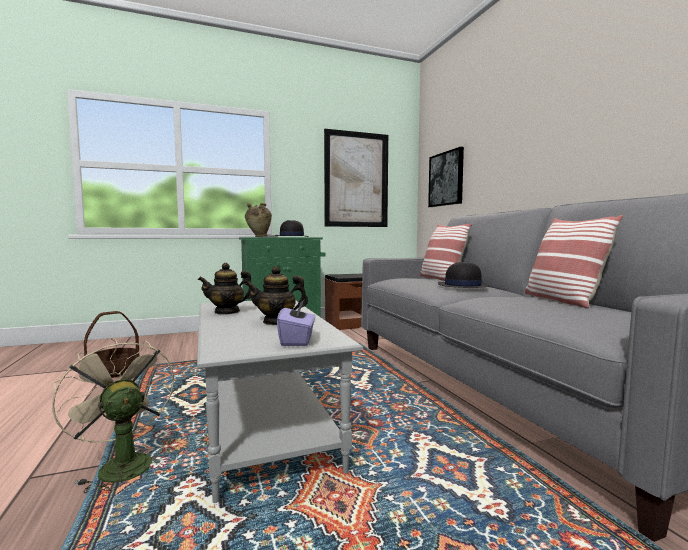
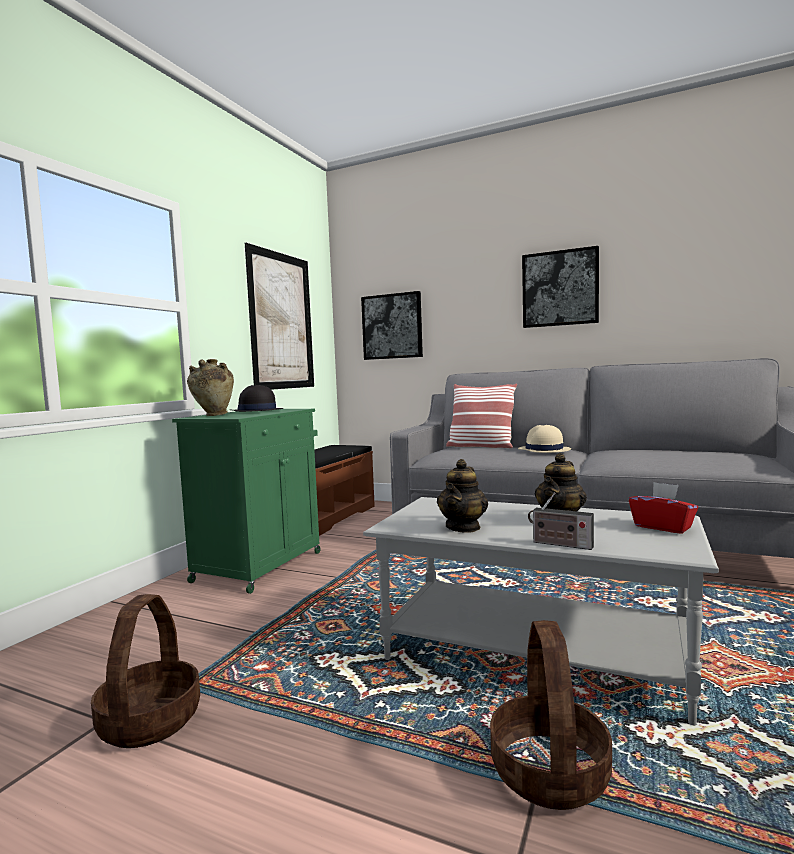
camera: 45 degrees left, 0 degrees up
(120, 465) = (550, 772): beige fan -> basket
(211, 328) = (559, 544): none -> radio
(297, 340) = (663, 527): purple tissue box -> red tissue box
(462, 286) = (544, 450): black hat -> beige hat
(562, 300) = (654, 450): pillow -> none
(565, 125) = (560, 288): none -> picture

